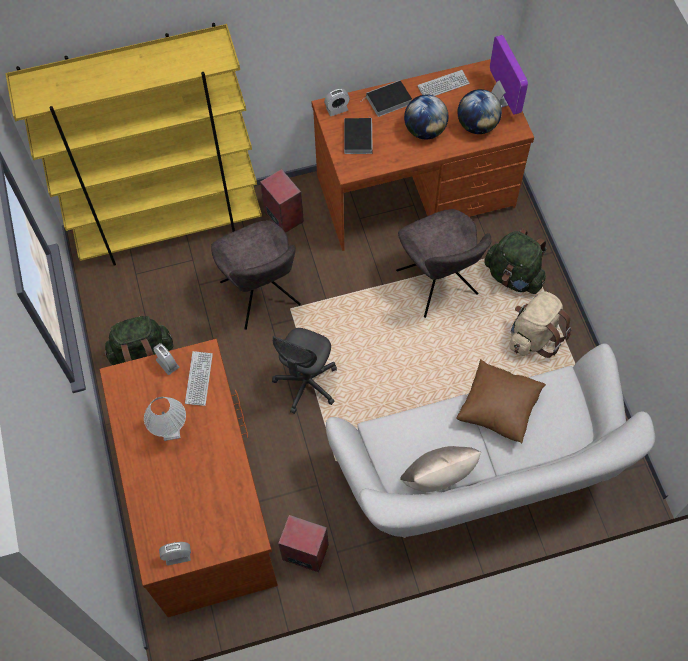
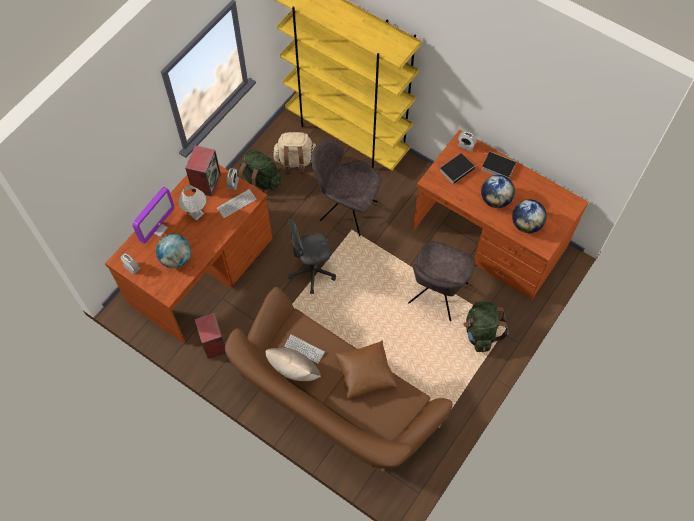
camera: 50 degrees right, 0 degrees up
(212, 496) = (176, 259): none -> globe
(261, 296) = (346, 210): grey chair -> grey chair turned 90 degrees clockwise
(283, 216) = (407, 183): speaker -> speaker (206, 182)
(443, 85) = (537, 187): keyboard -> keyboard (304, 349)
(480, 473) = (334, 402): white sofa -> brown sofa
(501, 100) = (557, 225): monitor -> monitor (158, 229)
(534, 336) = (449, 372): beige backpack -> beige backpack (296, 161)

